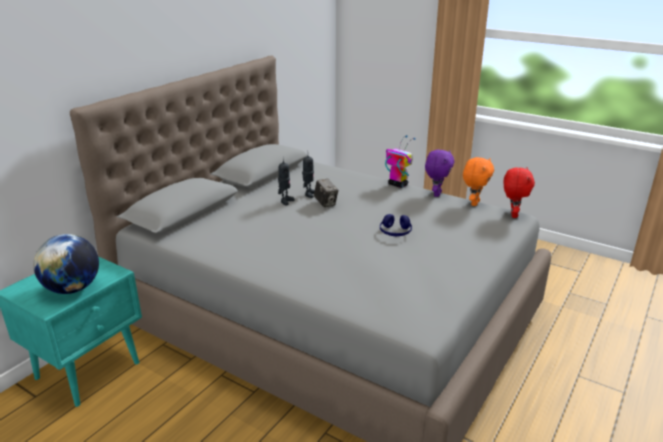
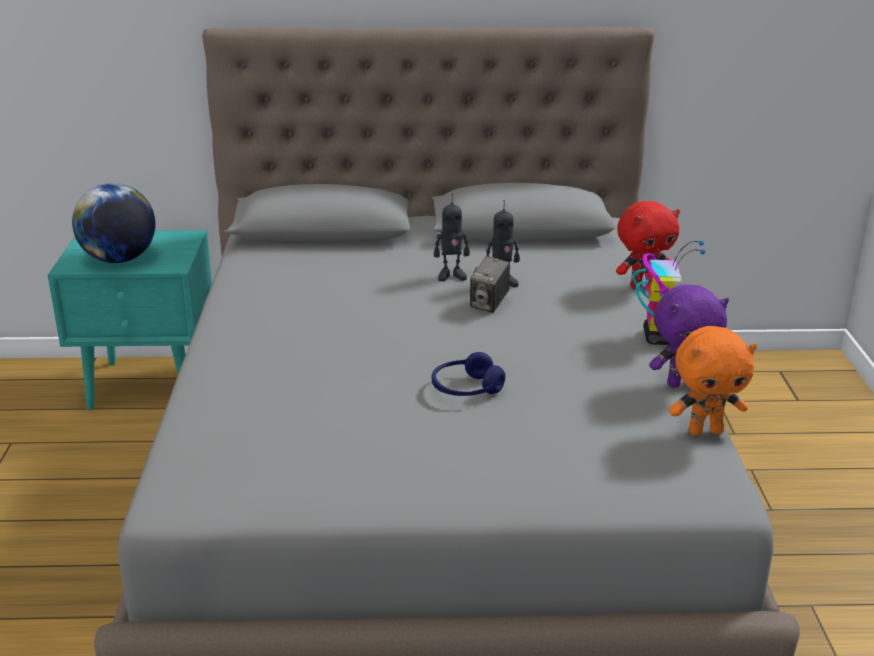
camera: 55 degrees right, 0 degrees up
(512, 214) = (719, 487): red plush toy -> red plush toy (642, 285)

